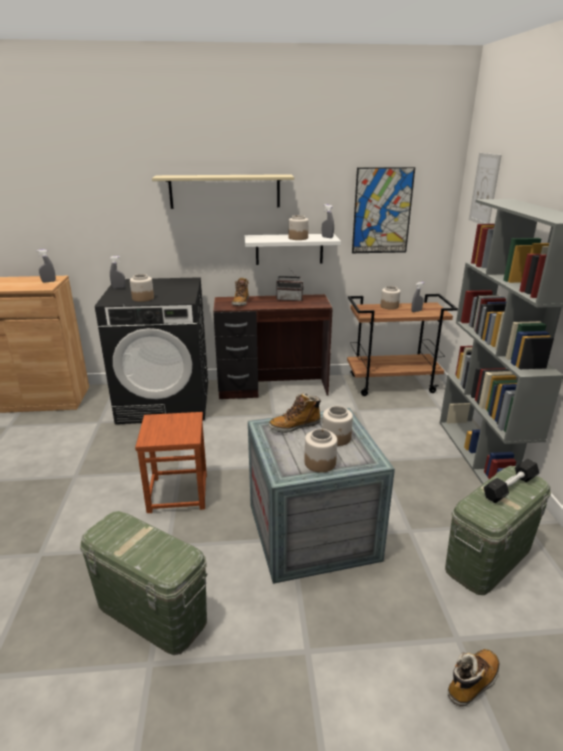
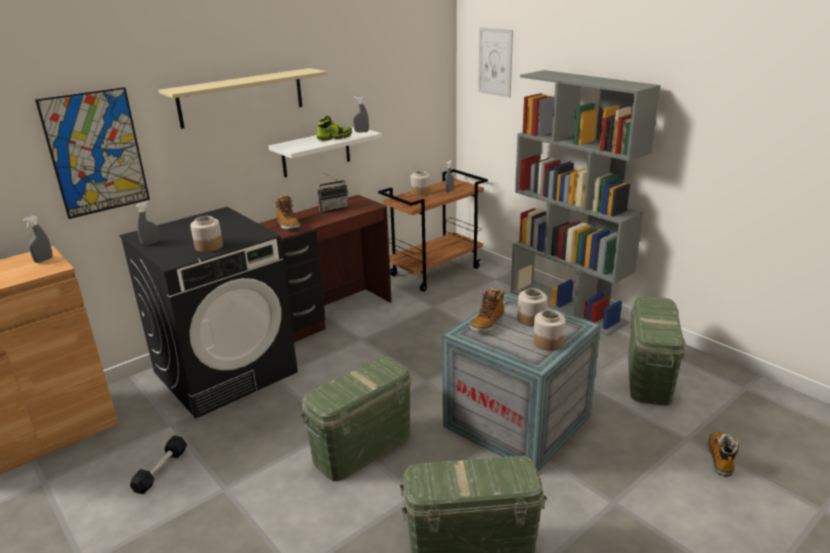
camera: 35 degrees left, 0 degrees up
(178, 492) = (362, 448): brown stool -> green storage box
(298, 238) = (334, 138): jar -> shoe
(382, 211) = (396, 95): picture -> picture (96, 153)
(510, 487) = (656, 312): black dumbbell -> black dumbbell (161, 470)

